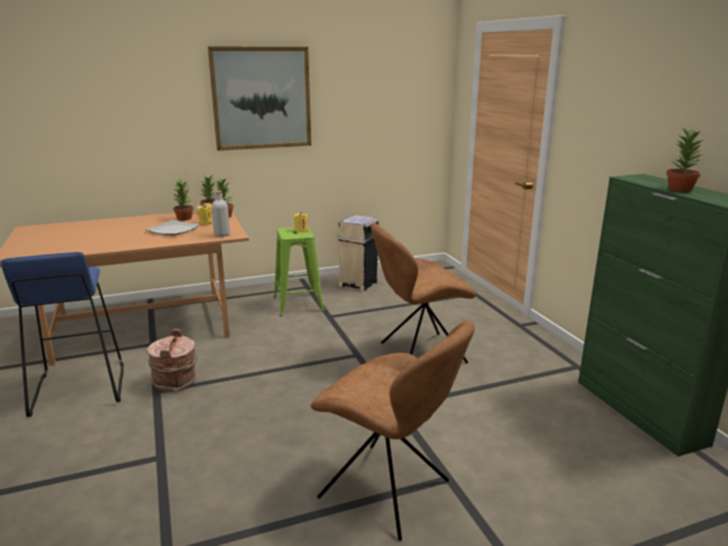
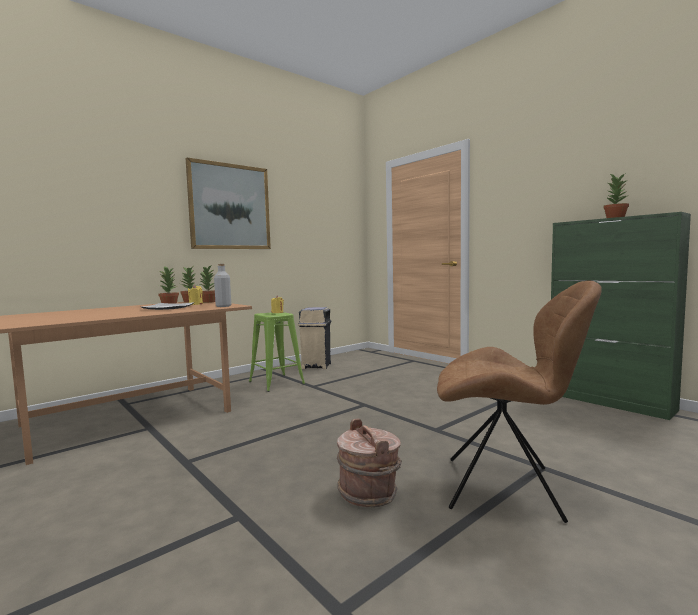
camera: 20 degrees left, 15 degrees down
(78, 389) = (81, 477): blue stool -> none
(176, 382) = (202, 451): brown bucket -> brown bucket (369, 493)
(419, 353) = (414, 396): brown chair -> none

